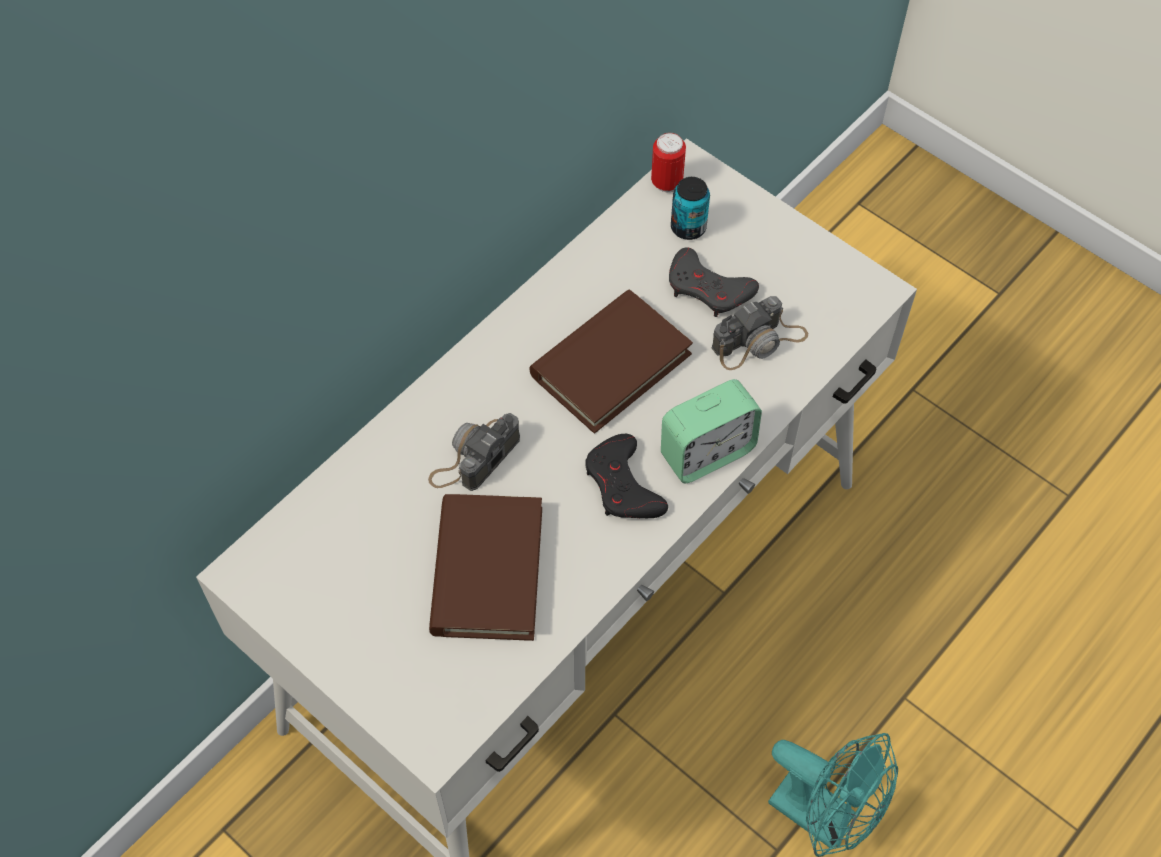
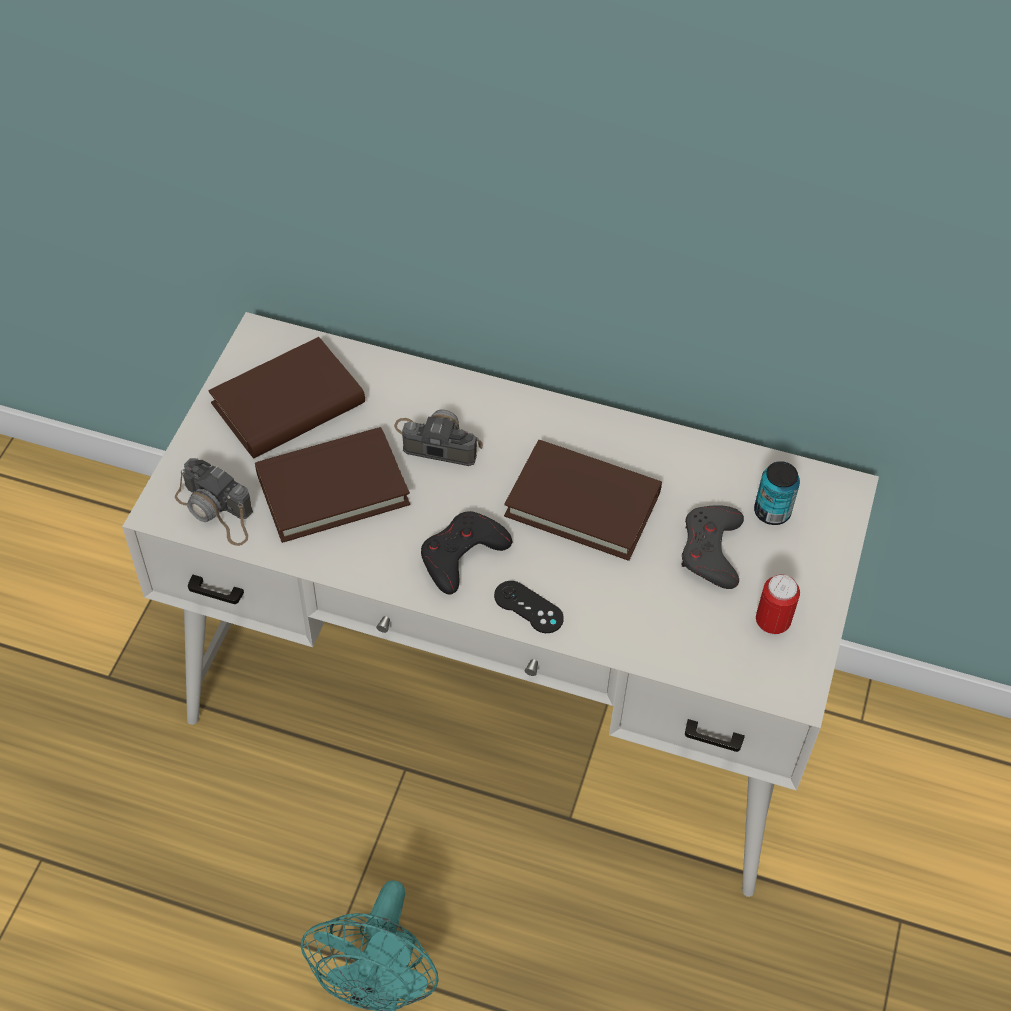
camera: 65 degrees right, 5 degrees down
(353, 576) = (288, 404): none -> brown book
(666, 182) = (814, 478): can -> can (772, 623)
(707, 452) = (528, 607): alarm clock -> black game controller
(759, 341) = (674, 610): camera -> camera (217, 510)

